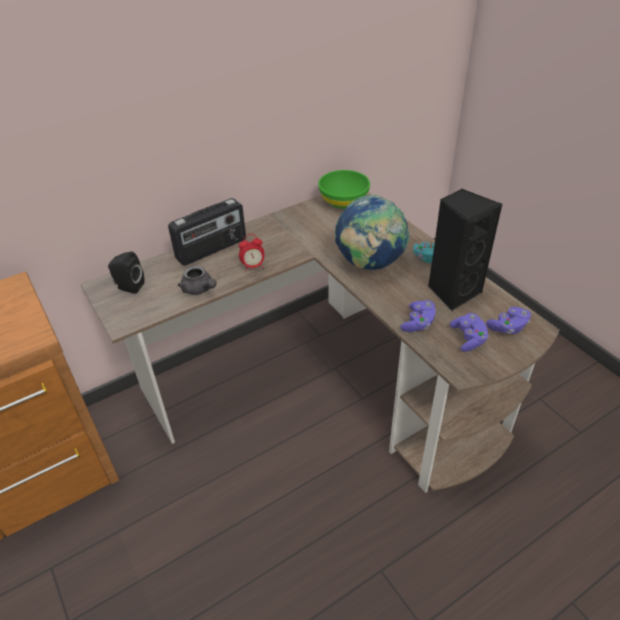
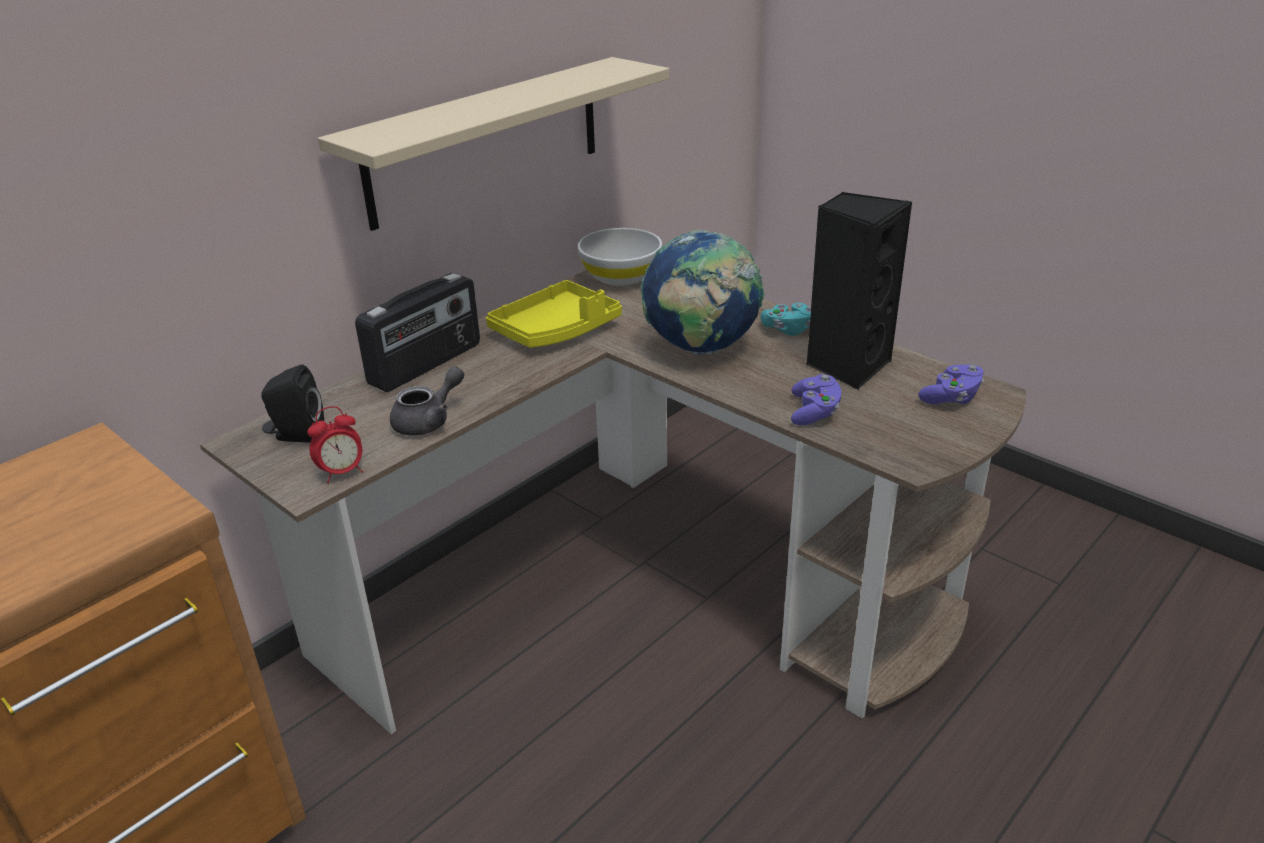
camera: 15 degrees left, 10 degrees down
(199, 289) = (429, 421): grey teapot -> grey teapot turned 75 degrees counterclockwise
(253, 266) = (509, 378): alarm clock -> alarm clock (342, 473)
(262, 118) = (486, 141): none -> beige shelf
(292, 236) = (556, 330): none -> yellow tray
(344, 201) = (621, 276): green bowl -> white bowl
(468, 338) = (900, 420): purple game controller -> none

